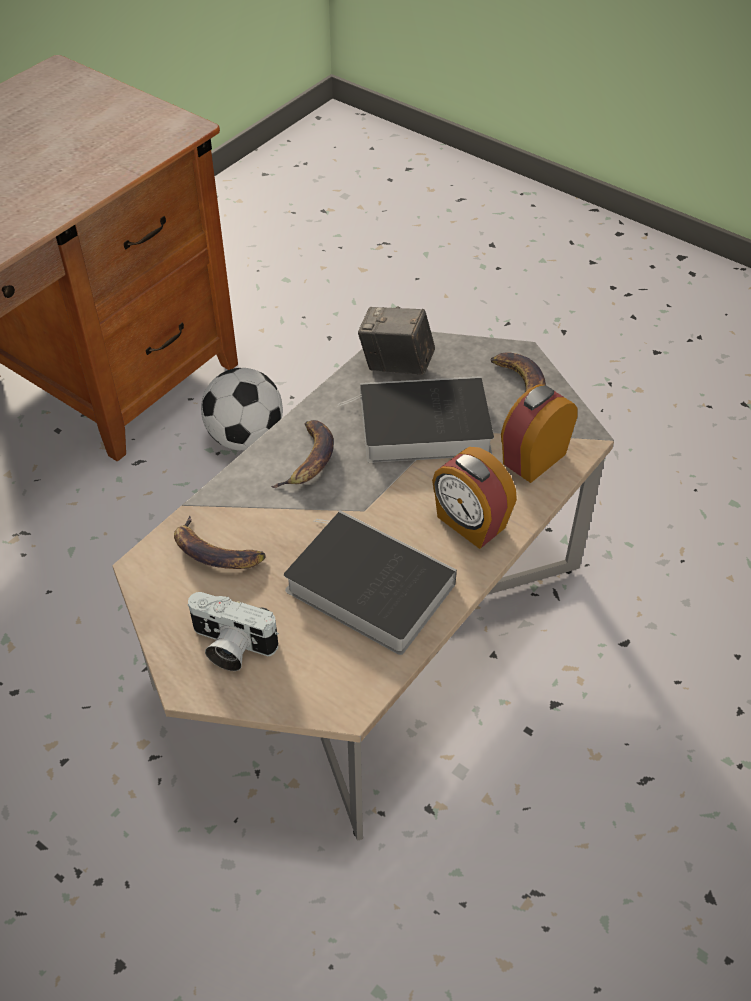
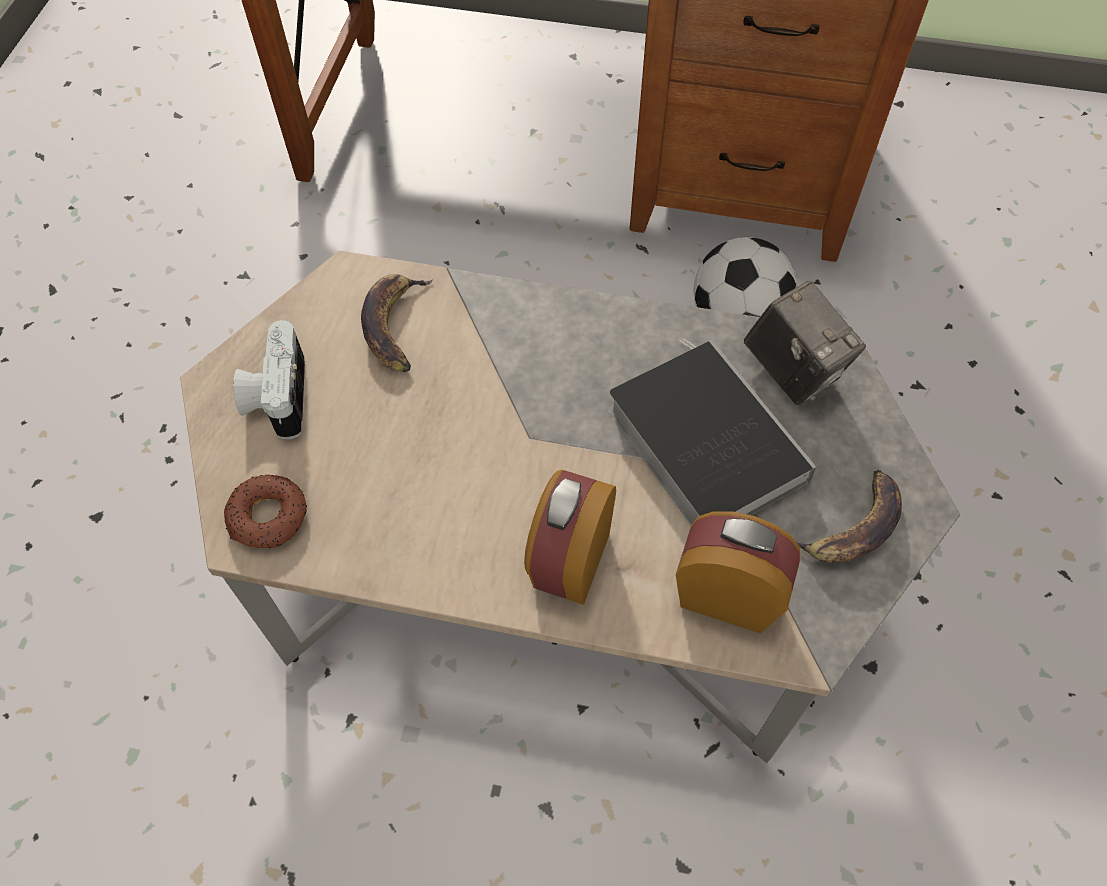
camera: 65 degrees right, 10 degrees up
(309, 460) = (576, 350): banana -> none
(338, 683) = (268, 517): none -> donut
(364, 586) = (414, 486): book -> none
(396, 365) = (793, 370): camera -> camera turned 150 degrees clockwise

